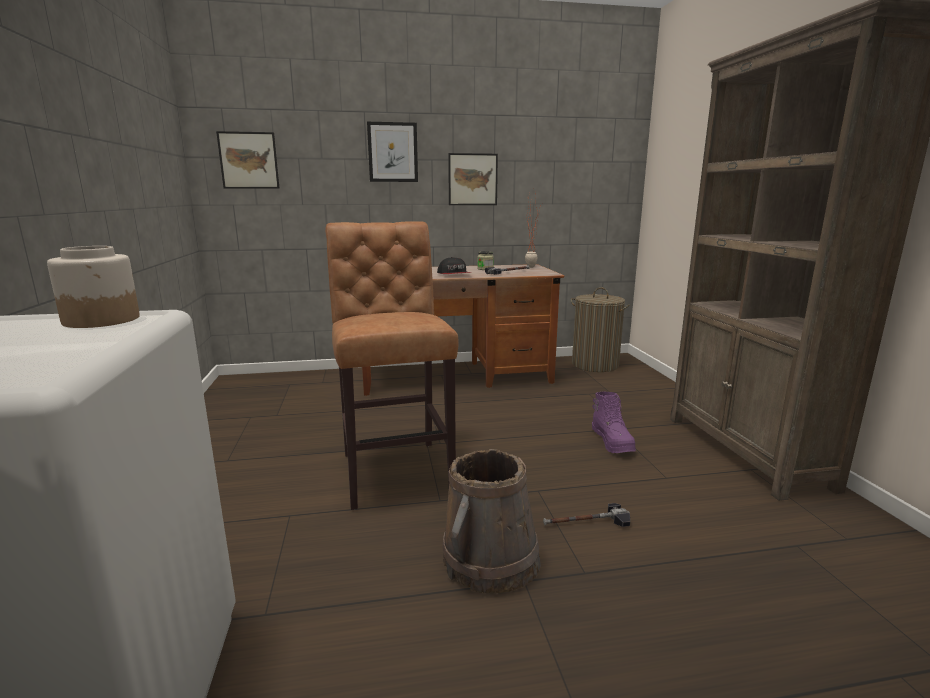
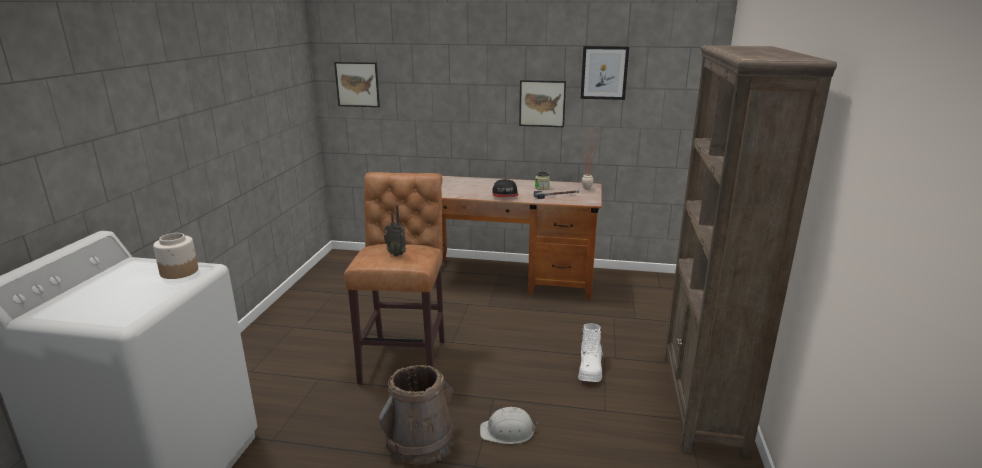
camera: 20 degrees right, 5 degrees up
(393, 152) = (471, 79): picture -> picture (604, 73)
(397, 317) = (396, 254): none -> radio
(586, 522) = (508, 431): hammer -> white hard hat
(594, 365) = (648, 284): laundry basket -> none
(612, 442) = (590, 369): purple boot -> white boot

